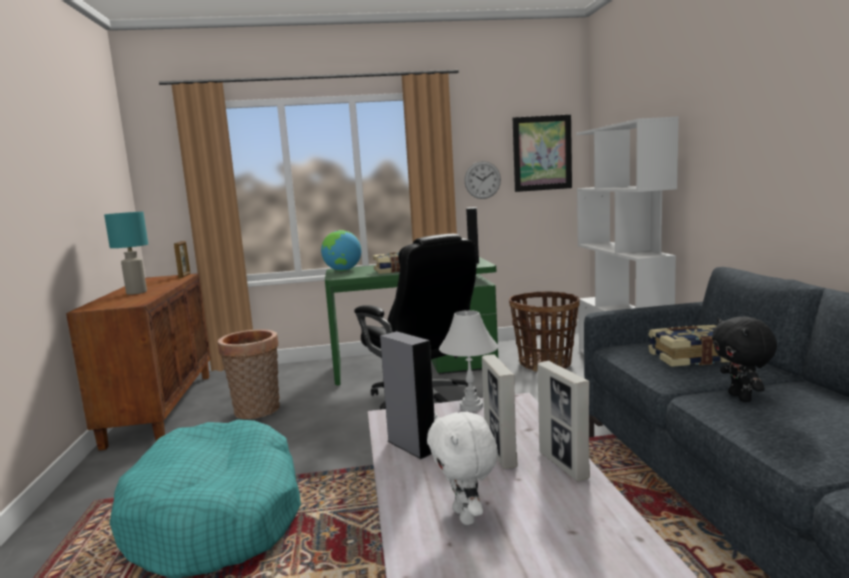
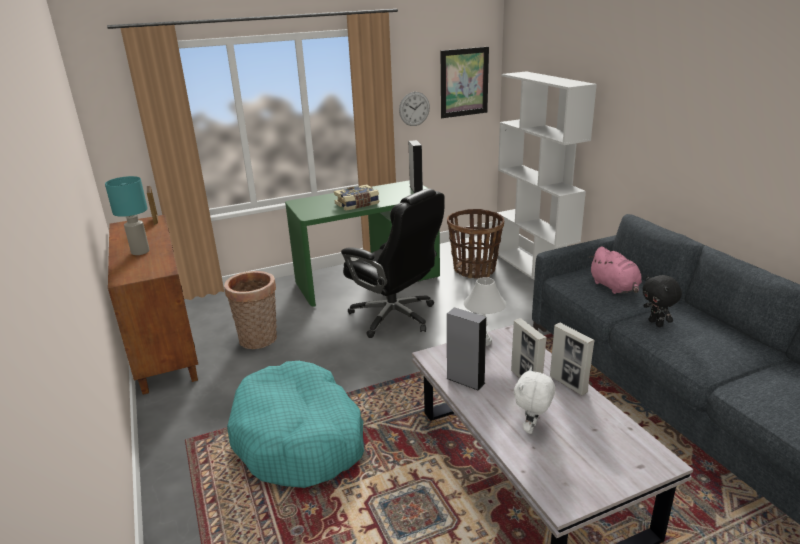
camera: 15 degrees left, 15 degrees up
(342, 270) = (303, 204): globe -> none
(466, 516) = (532, 428): white plush toy -> white plush toy turned 60 degrees clockwise
(691, 357) = (615, 287): book -> pink plush toy

